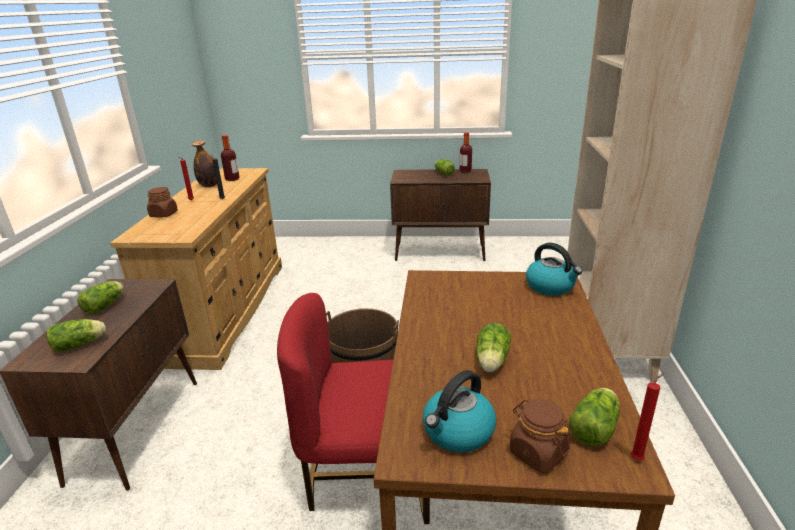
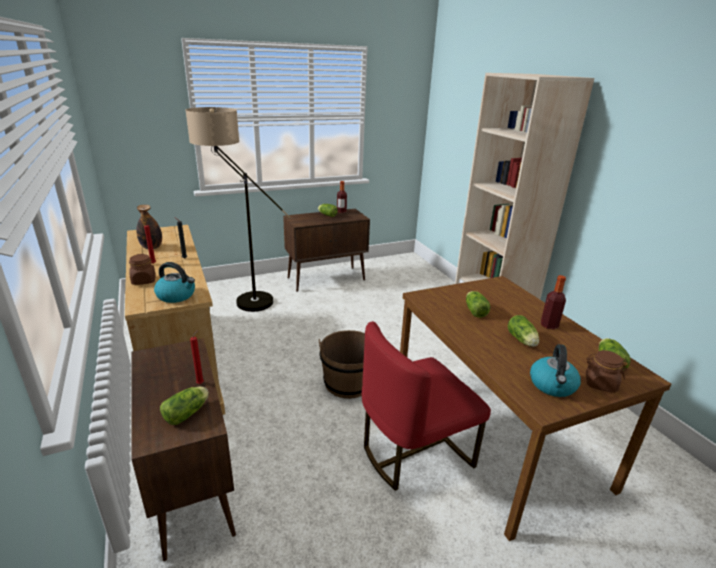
camera: 30 degrees left, 0 degrees up
(106, 305) = (165, 375): lettuce -> lettuce (474, 310)
(232, 179) = (167, 239): bottle -> bottle (549, 325)
(332, 260) = (241, 300): none -> floor lamp
(551, 286) = (500, 287): kettle -> kettle (177, 295)
(638, 458) = (641, 371): red candle -> red candle (201, 383)

